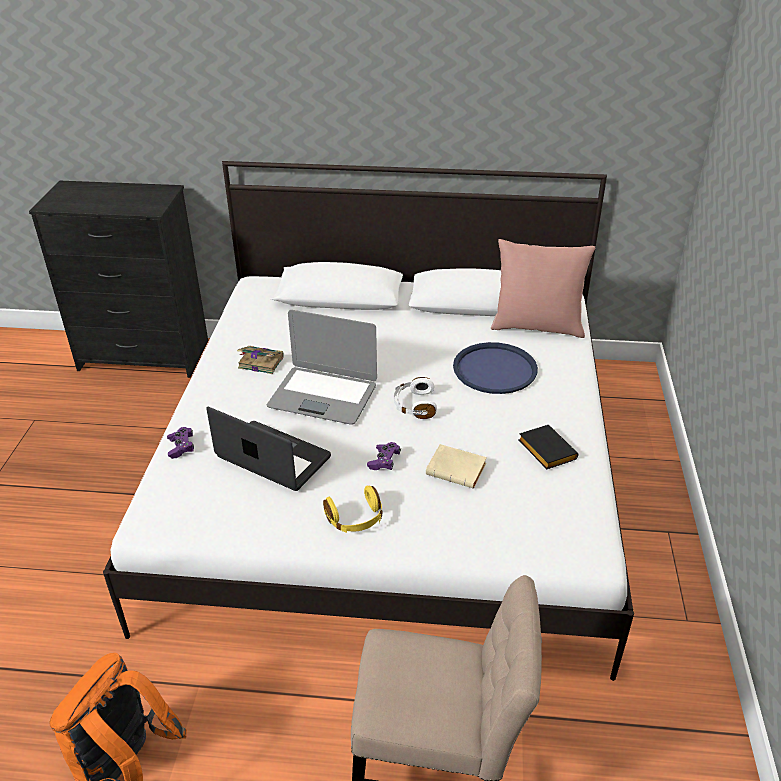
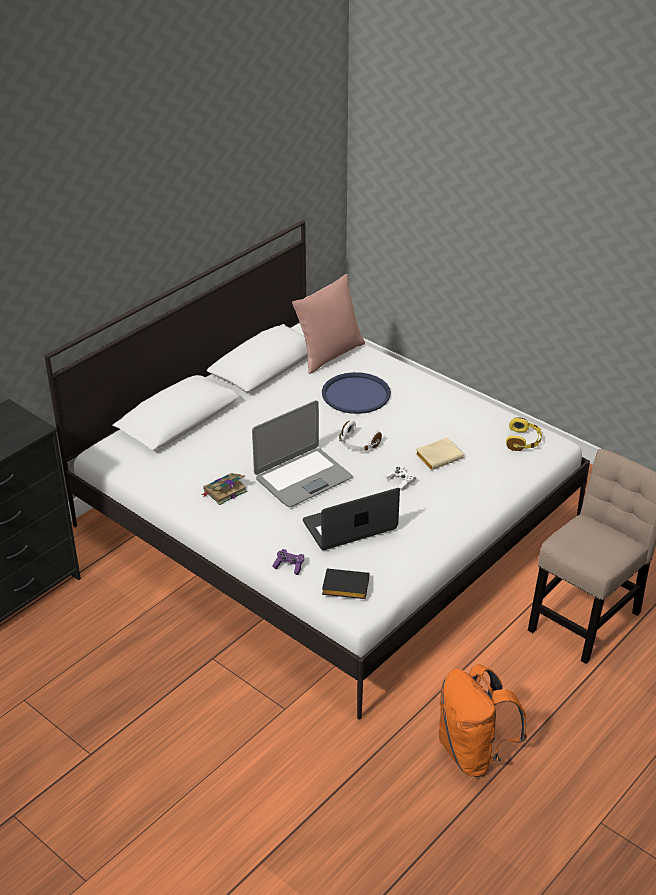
camera: 55 degrees left, 0 degrees up
(355, 519) = (443, 516): yellow headphones -> yellow headphones (523, 441)
(384, 461) = (400, 482): purple game controller -> white game controller
(544, 450) = (455, 415): black book -> black book (344, 588)

